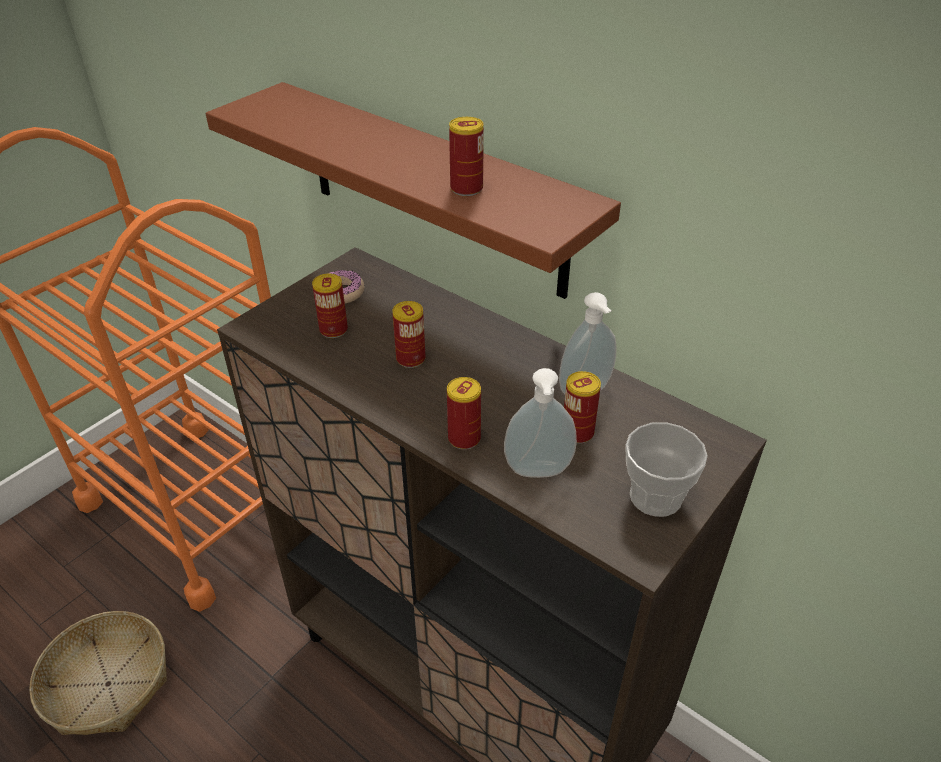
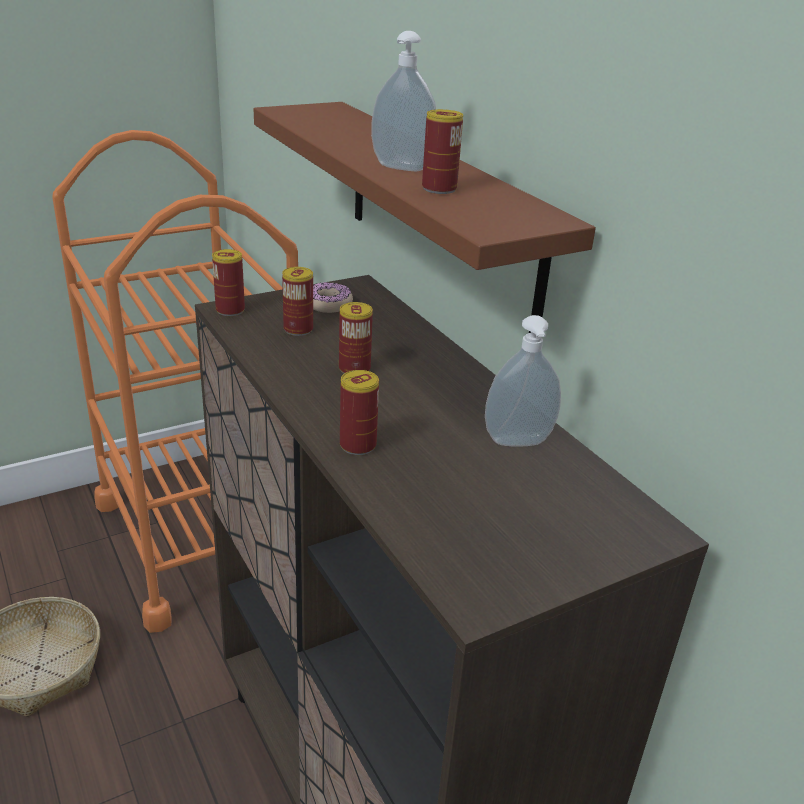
camera: 20 degrees right, 10 degrees down
(538, 473) = (413, 496): soap dispenser -> soap dispenser (401, 168)
(577, 432) = (483, 474): can -> can (230, 310)
(655, 496) = (531, 555): cup -> none

